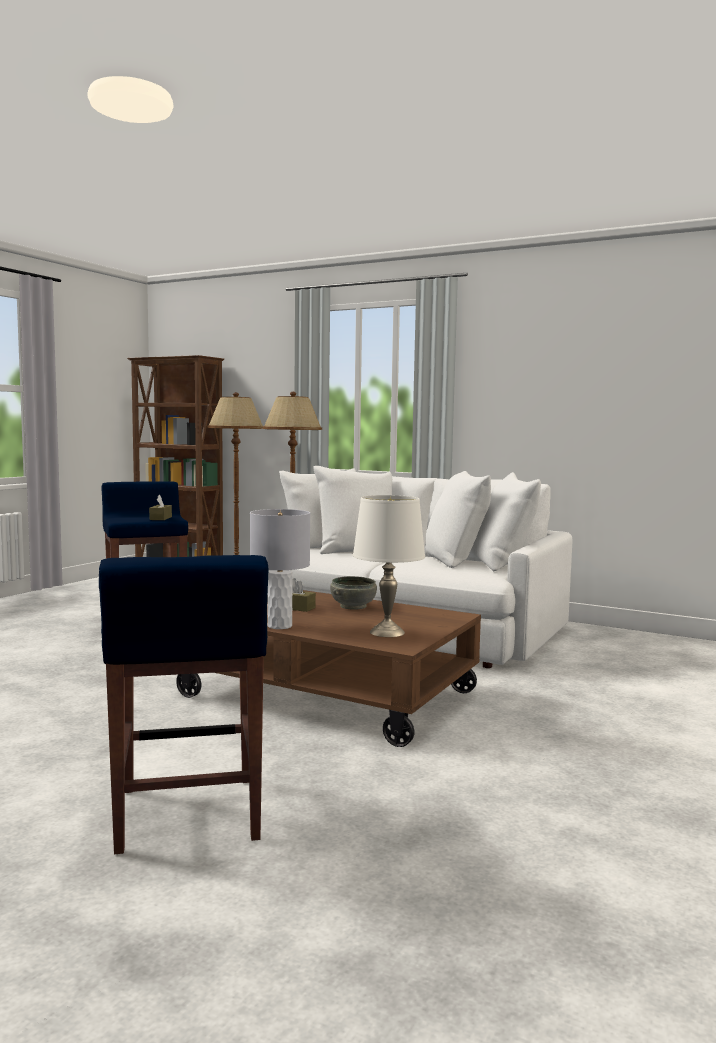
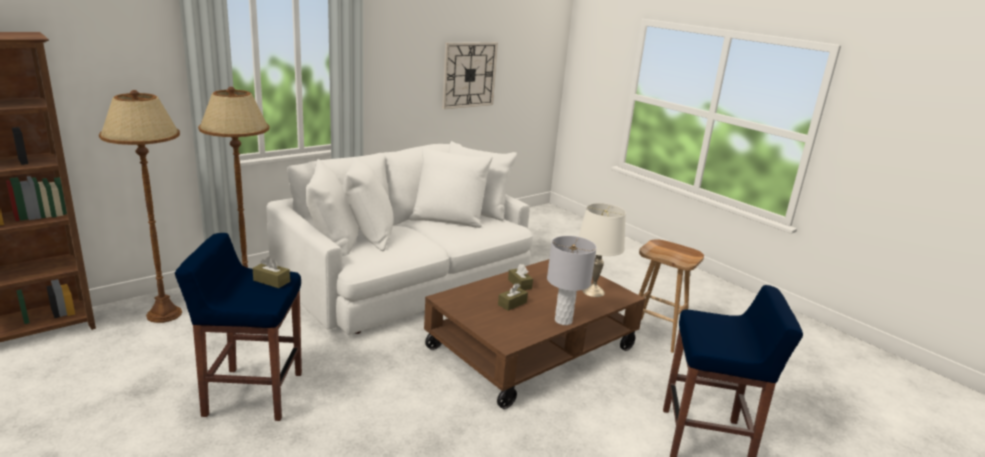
camera: 70 degrees left, 15 degrees up
(352, 606) = (519, 284): grey bowl -> brown tissue box
(479, 764) = (656, 334): none -> brown stool
(624, 404) = (469, 75): none -> wall clock

